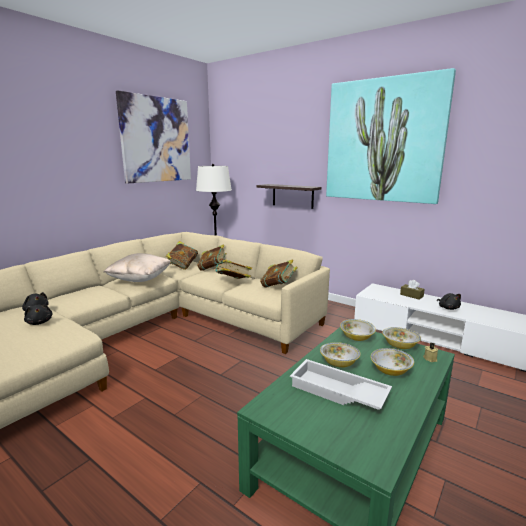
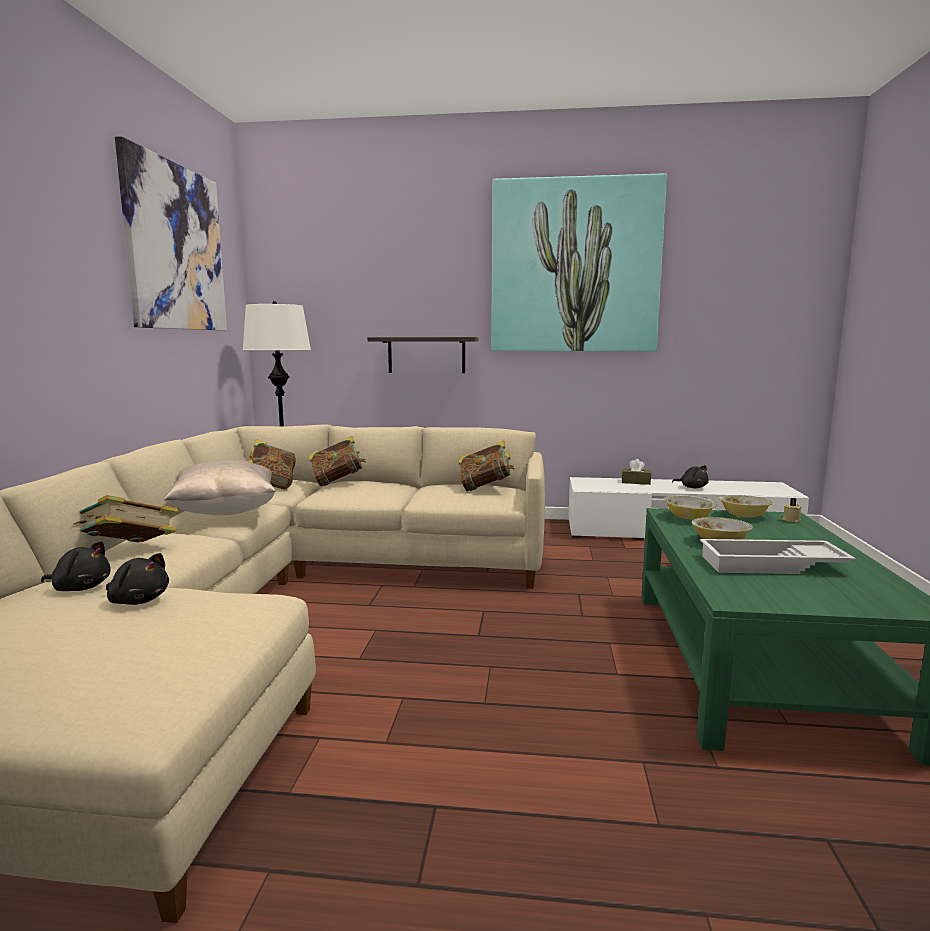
camera: 30 degrees left, 5 degrees down
(232, 282) = (404, 493): book -> book (128, 551)
(390, 370) = (779, 537): bowl -> none

